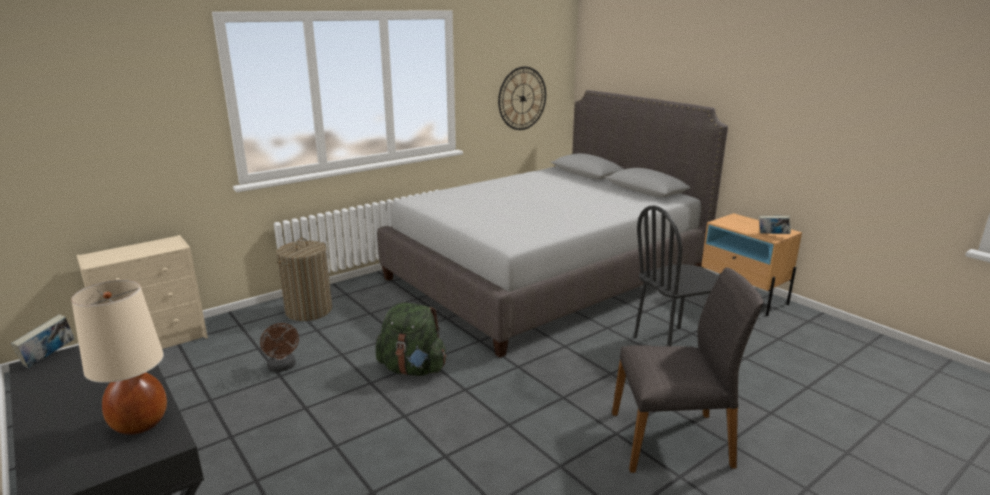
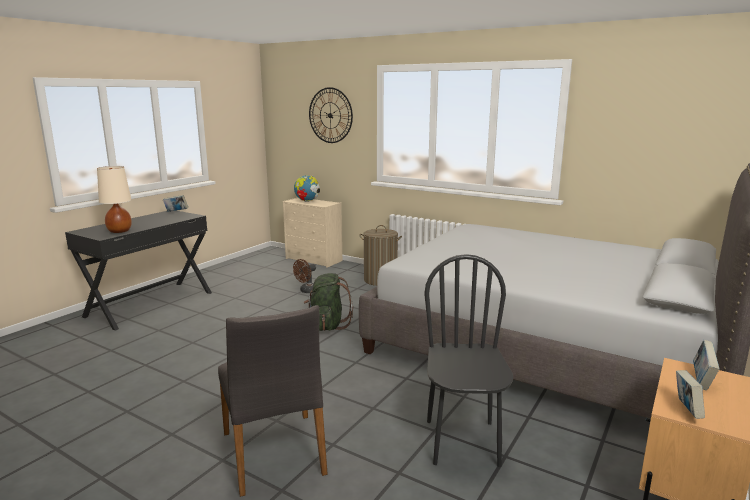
camera: 70 degrees right, 5 degrees down
(123, 253) = (307, 201): none -> globe
(522, 98) = (664, 161): wall clock -> wall clock (330, 115)
(672, 344) = (462, 442): black chair -> black chair turned 45 degrees clockwise
(738, 223) = (702, 380): none -> book

